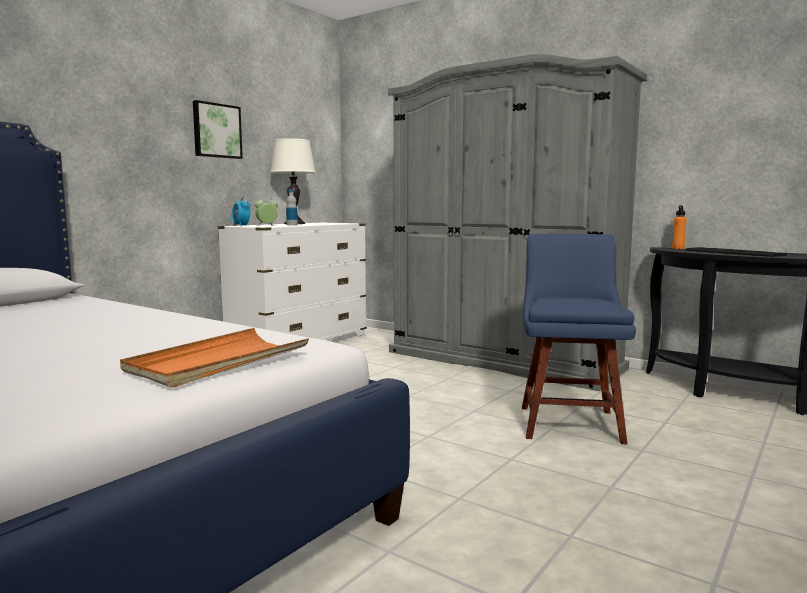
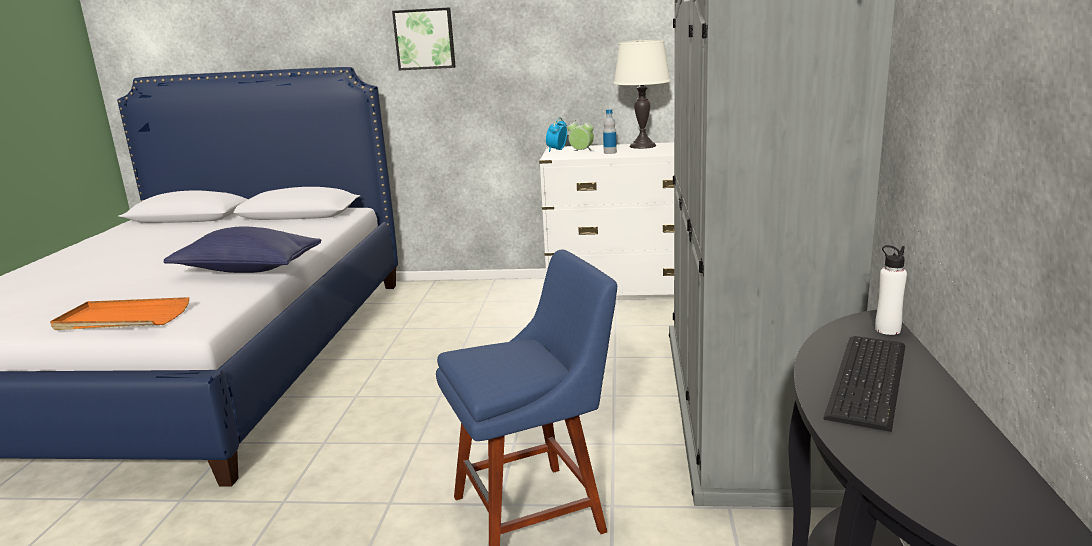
camera: 60 degrees right, 10 degrees up
(168, 324) = (248, 269): none -> blue pillow
(216, 131) = (551, 40): picture -> picture (425, 39)
(678, 248) = (887, 330): orange bottle -> white bottle

